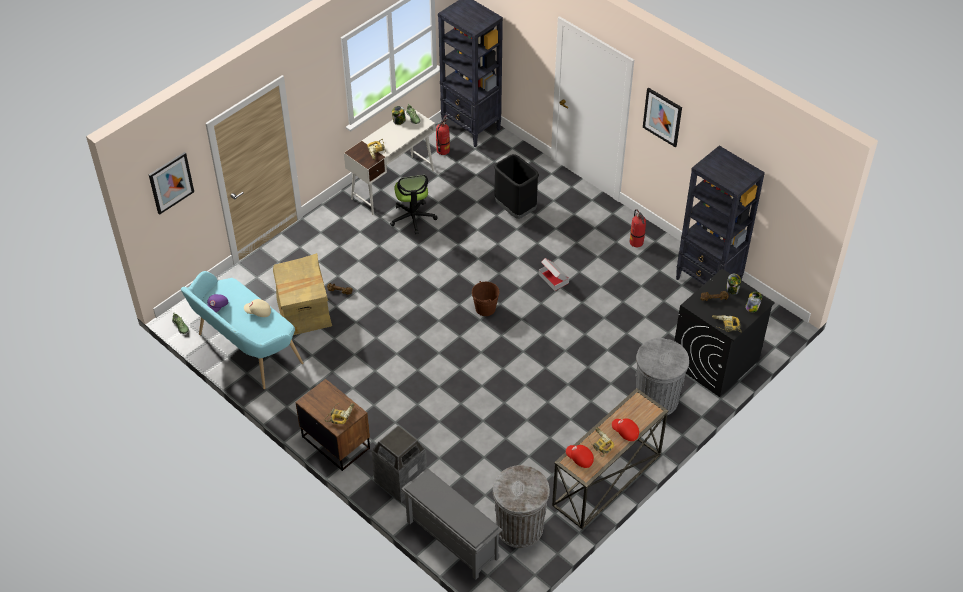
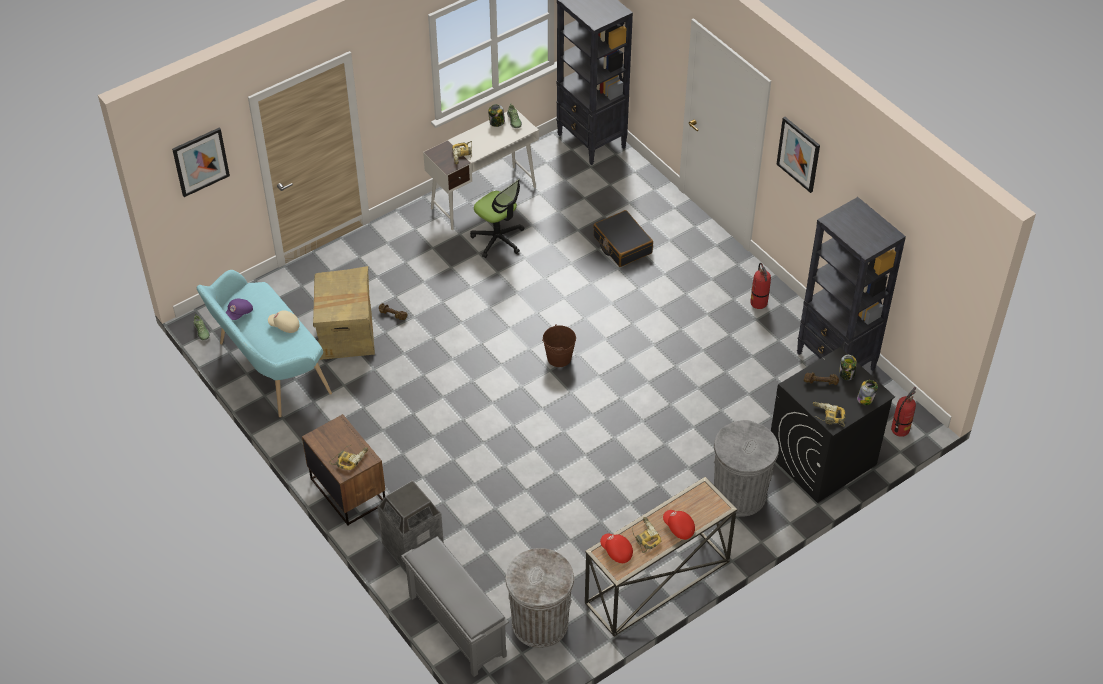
camera: 10 degrees right, 0 degrees up
(413, 218) = (498, 239): office chair -> office chair turned 45 degrees counterclockwise
(443, 150) = (552, 164): fire extinguisher -> fire extinguisher (900, 429)
(515, 209) = (622, 245): black trash can -> black suitcase
(553, 278) = (648, 333): cardboard box -> none

